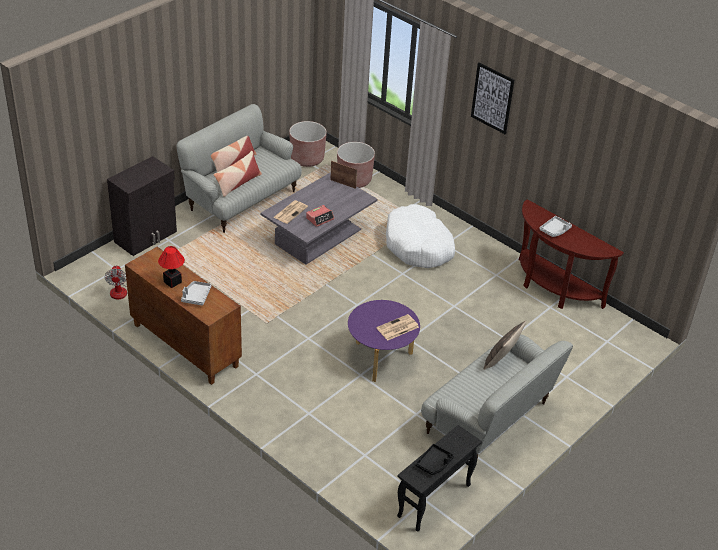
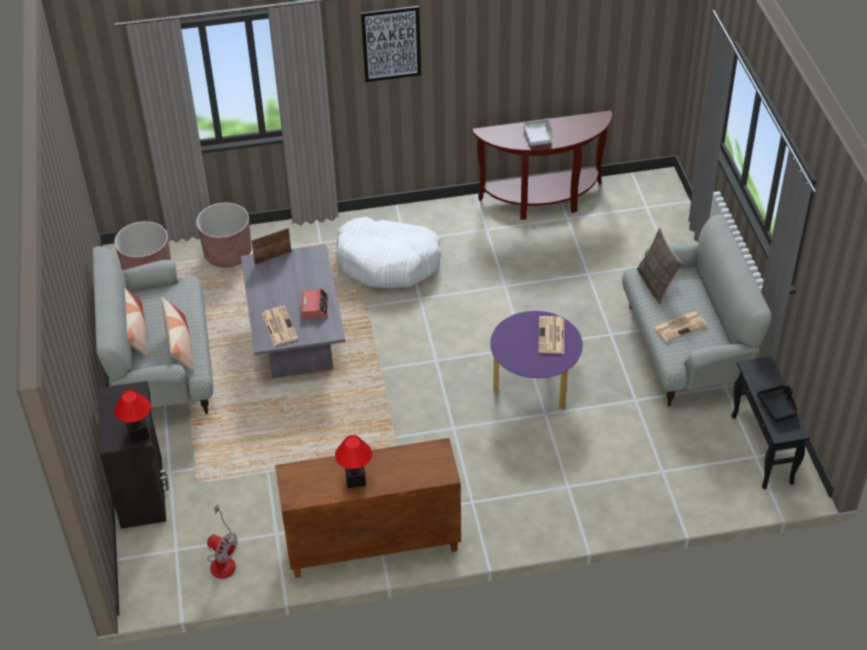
camera: 50 degrees left, 5 degrees up
(132, 185) = (139, 434): none -> table lamp
(196, 296) = (400, 469): grey tray -> none
(473, 388) = (680, 326): none -> newspaper

